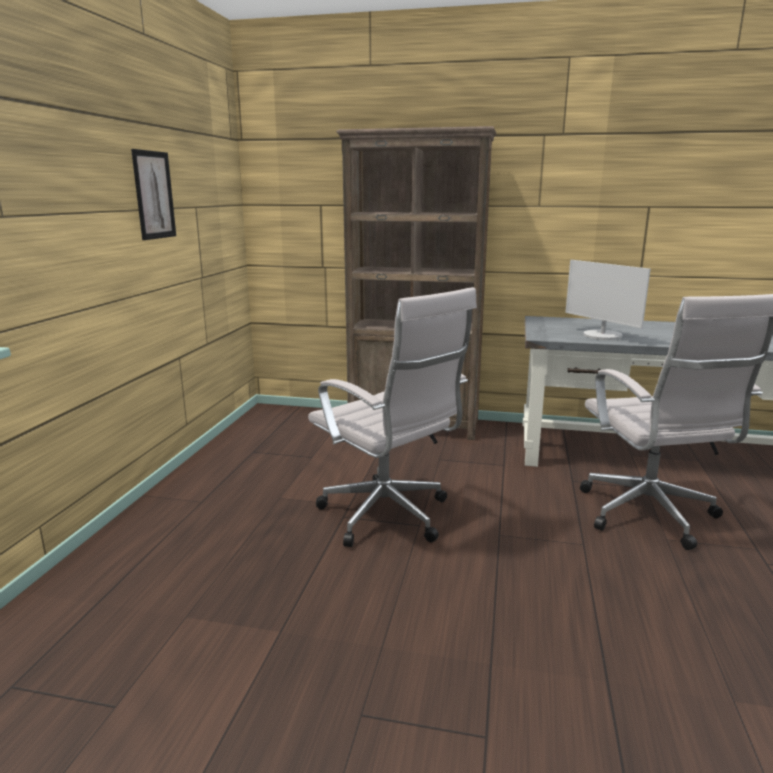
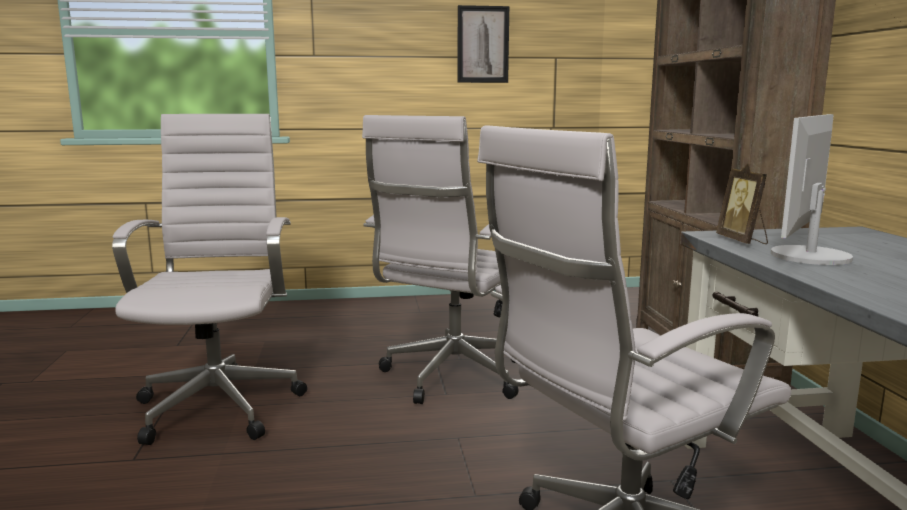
camera: 70 degrees right, 5 degrees down
(370, 662) = (220, 404): none -> white office chair
(561, 336) = (742, 241): none -> picture frame

